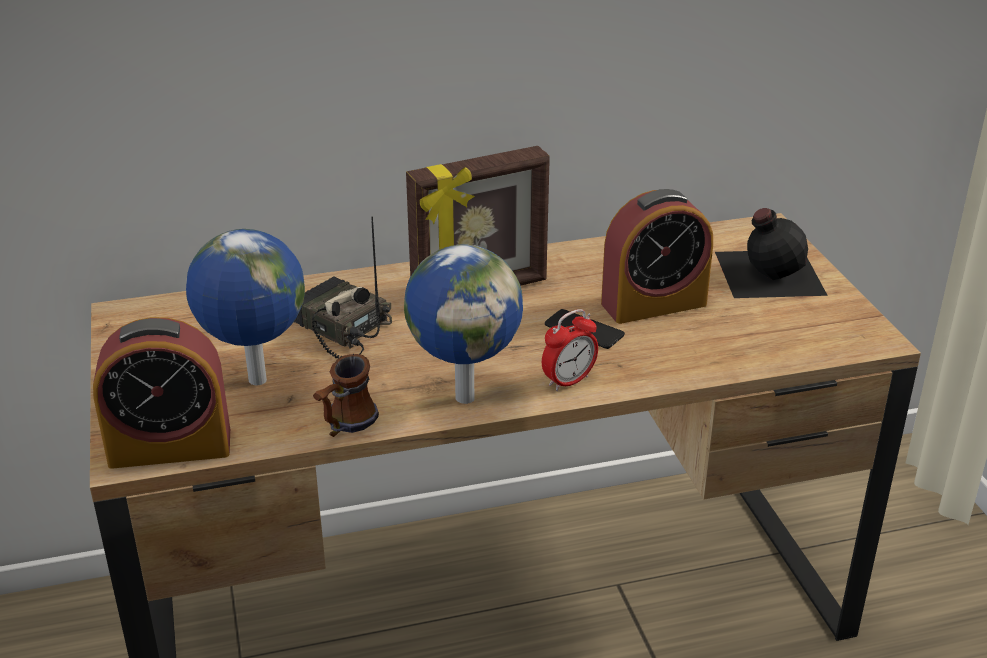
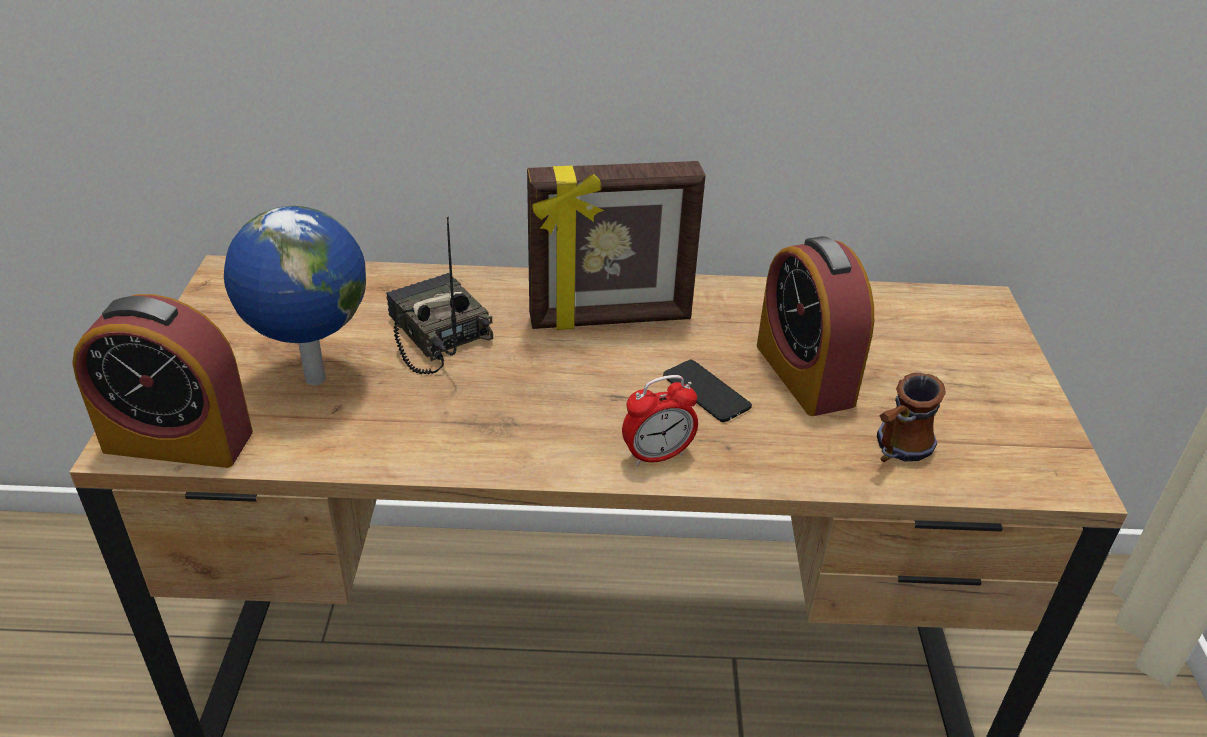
camera: 15 degrees right, 5 degrees up
(344, 425) = (375, 456): mug -> mug (896, 450)
(464, 396) = (527, 449): globe -> none
(653, 304) = (804, 374): alarm clock -> alarm clock turned 75 degrees clockwise
(767, 272) = (962, 360): black bottle -> none

